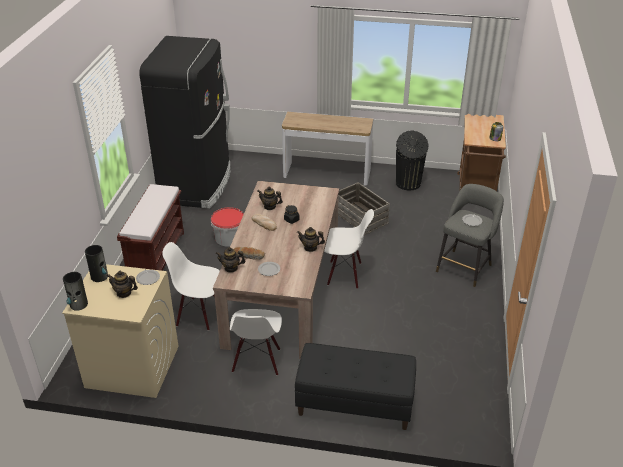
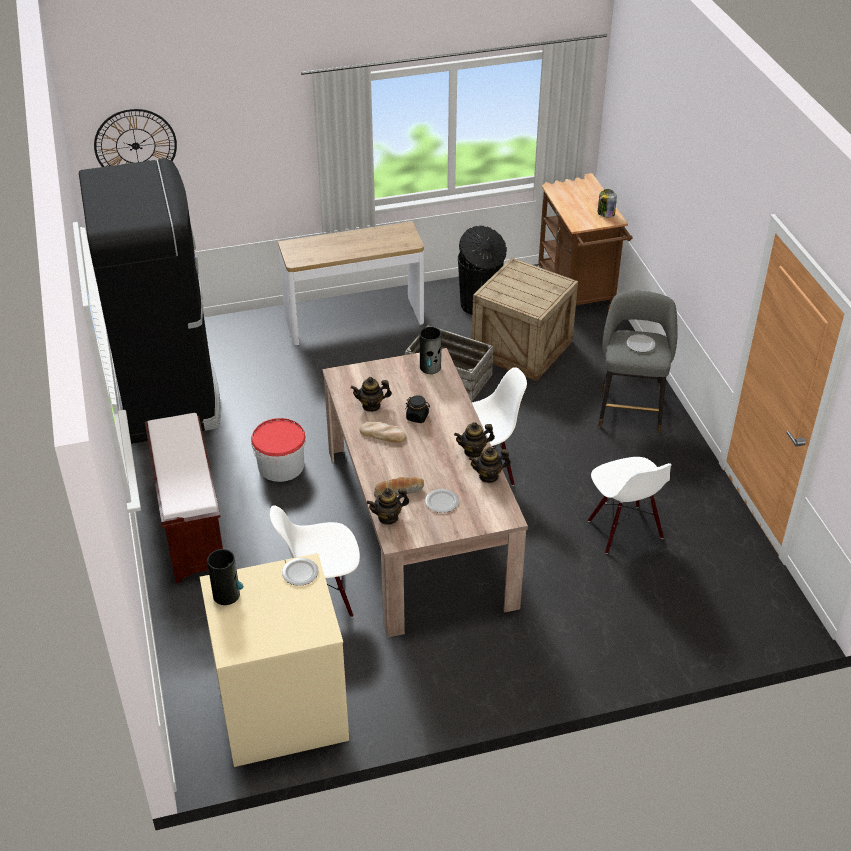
camera: 25 degrees left, 5 degrees up
(79, 304) = (231, 647): vase -> vase (430, 367)
(124, 293) = (284, 607): teapot -> teapot (489, 476)
(212, 33) = (135, 145): none -> wall clock
(257, 361) = (451, 636): white chair -> white chair (624, 530)
(354, 404) = (615, 648): black bench -> none
(418, 214) = (522, 348): none -> crate

